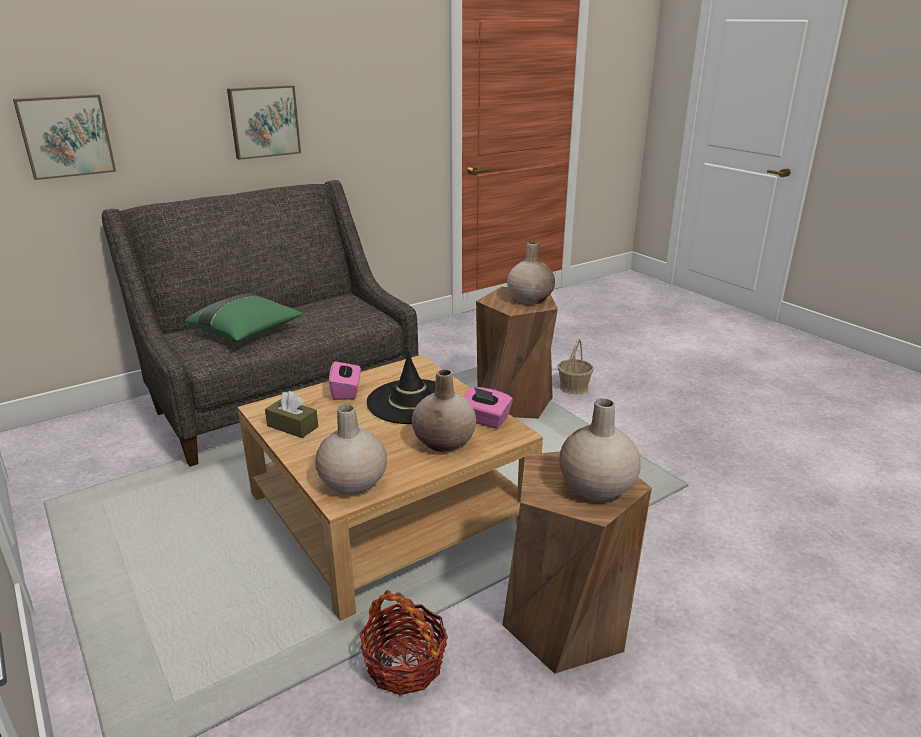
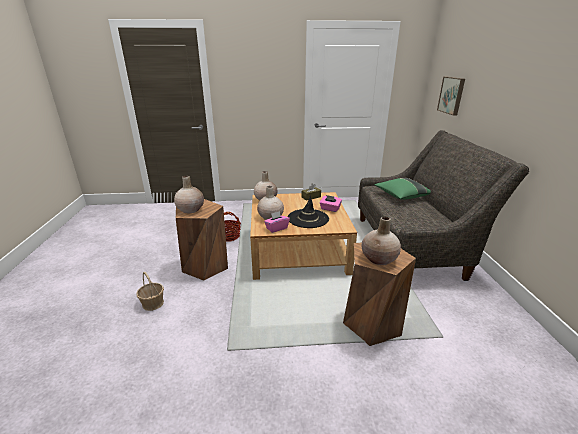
camera: 120 degrees right, 0 degrees up
(264, 121) = (514, 109): picture -> none
(574, 387) = (382, 369): basket -> basket (153, 303)

